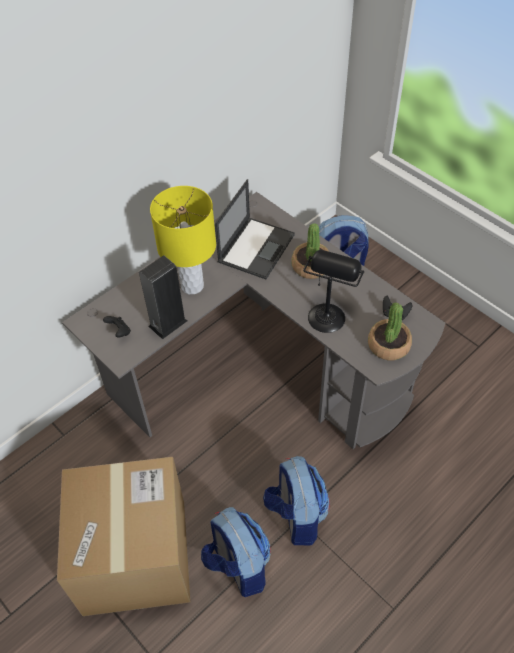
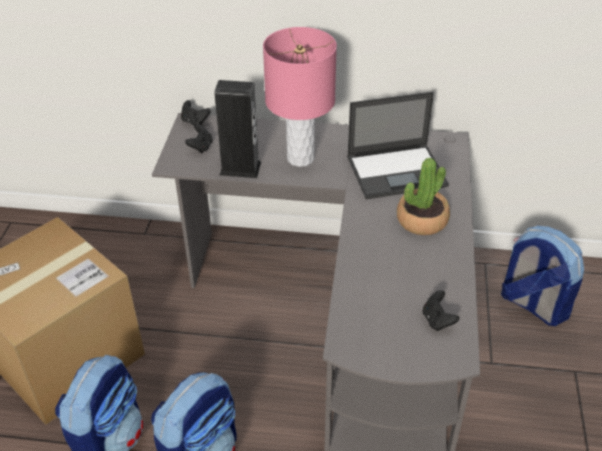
camera: 50 degrees right, 10 degrees down
(86, 318) = (194, 122): none -> black game controller
(192, 285) = (300, 158): yellow table lamp -> pink table lamp
(328, 311) = (378, 265): black table lamp -> none
(388, 345) = (387, 338): potted plant -> none

